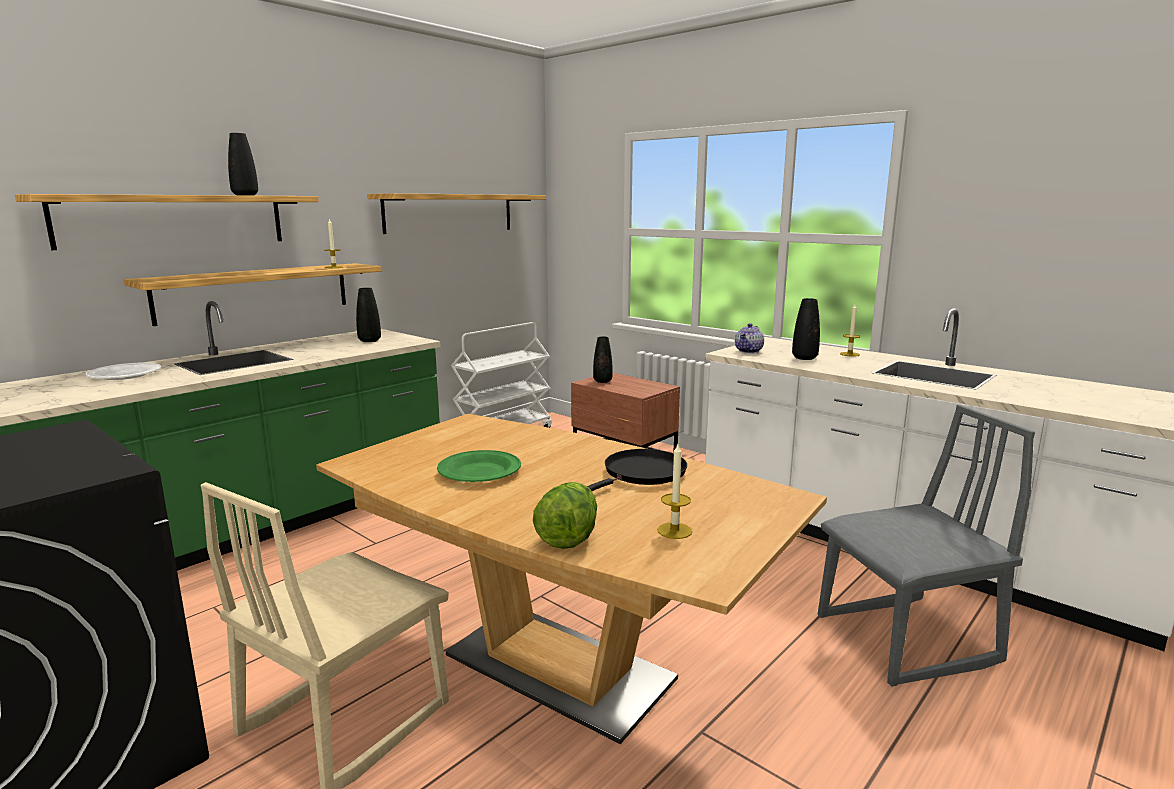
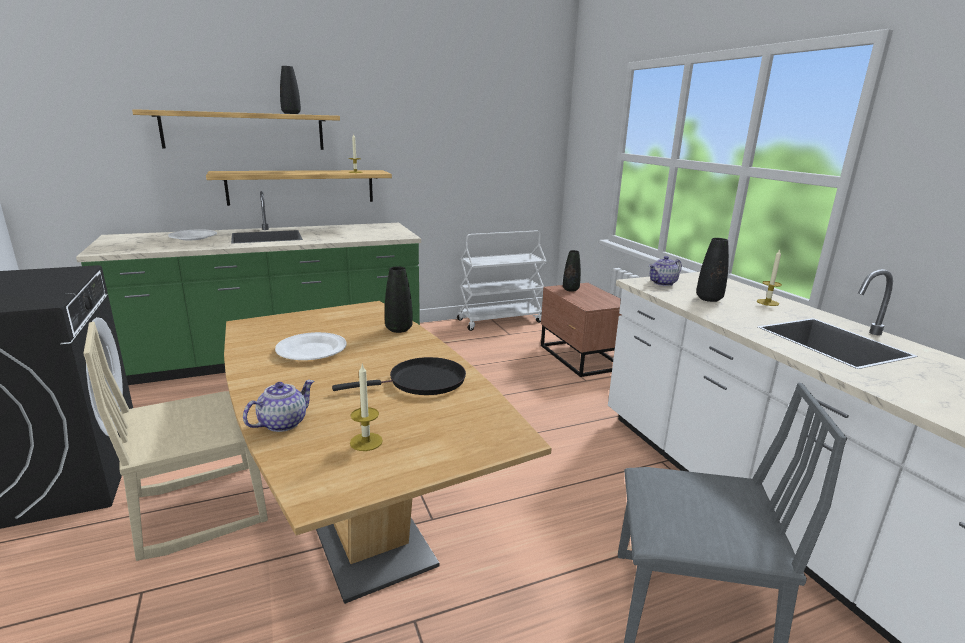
camera: 25 degrees right, 5 degrees up
(369, 341) = (374, 232): black vase -> black vase (399, 329)
(450, 213) = (470, 133): shelf -> none
(479, 471) = (311, 350): green plate -> white plate
(568, 537) = (283, 423): lettuce -> teapot

